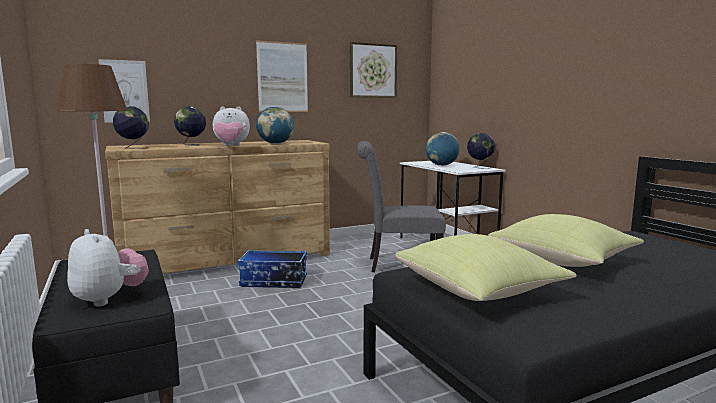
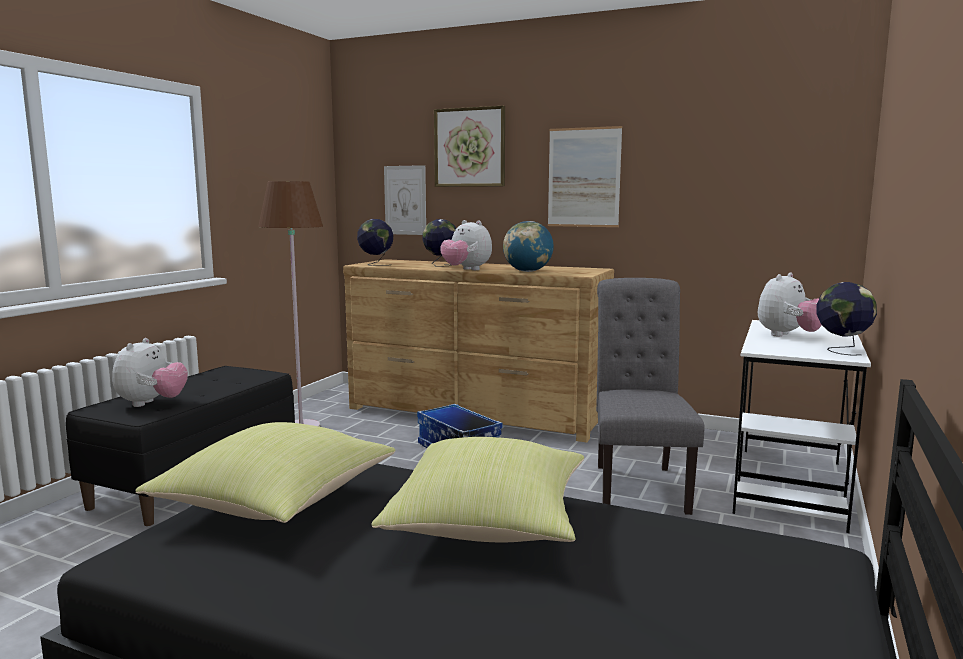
camera: 50 degrees right, 0 degrees up
(373, 71) = (740, 160): picture -> picture (469, 147)
(398, 264) = (638, 485): grey chair -> grey chair turned 45 degrees clockwise
(441, 165) = (788, 335): globe -> plush toy

